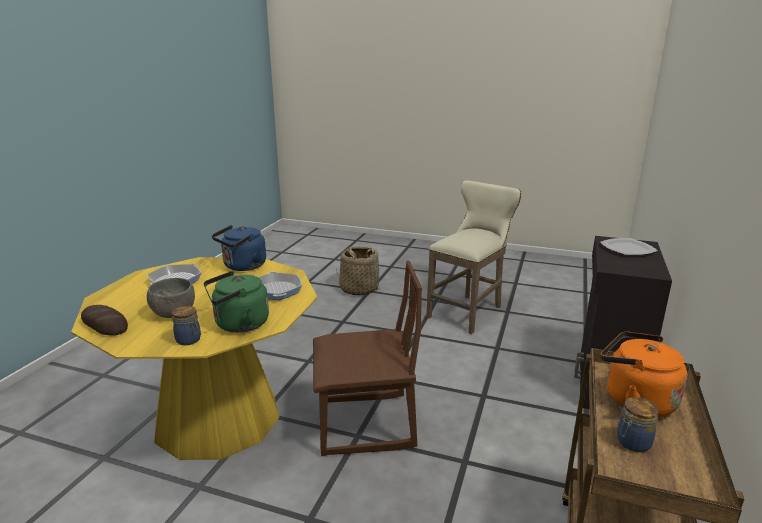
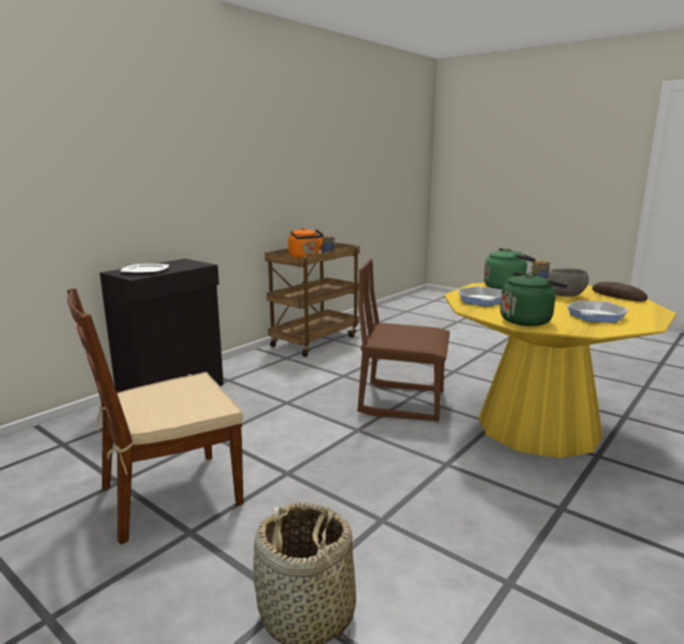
camera: 160 degrees left, 5 degrees down
(243, 267) = (527, 320): blue kettle -> green kettle
(469, 311) = (169, 495): beige stool -> brown chair

